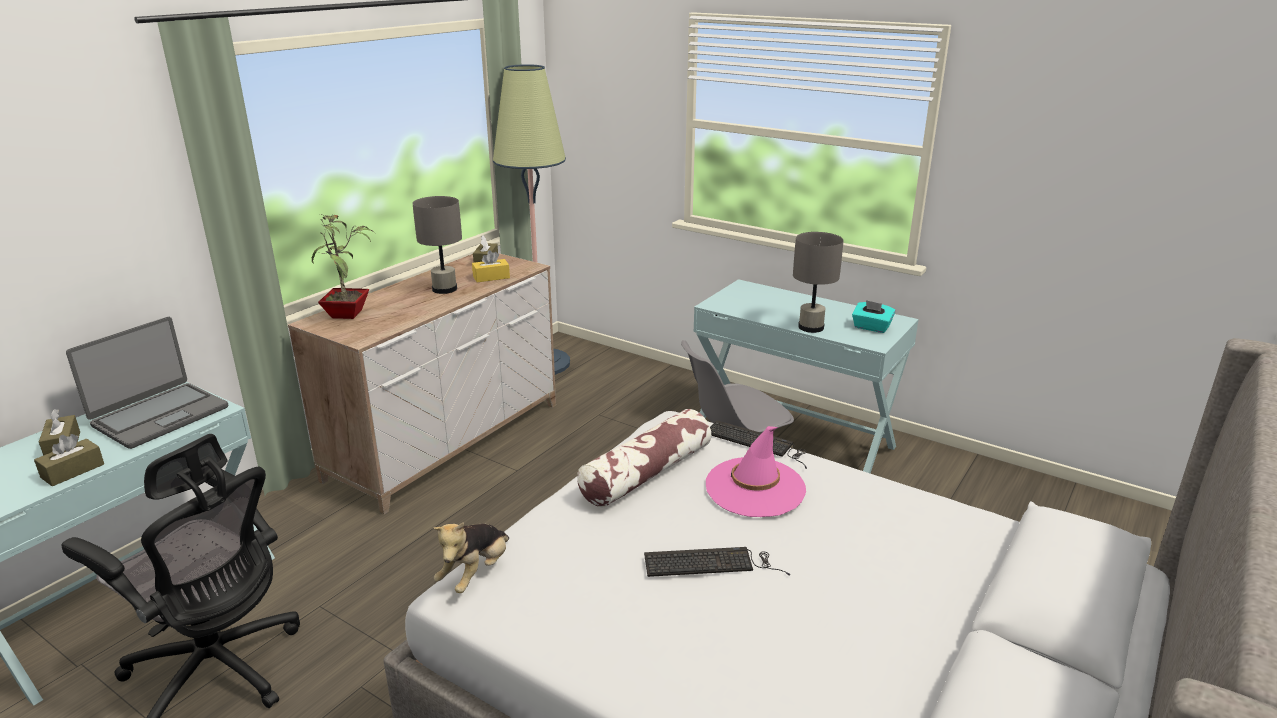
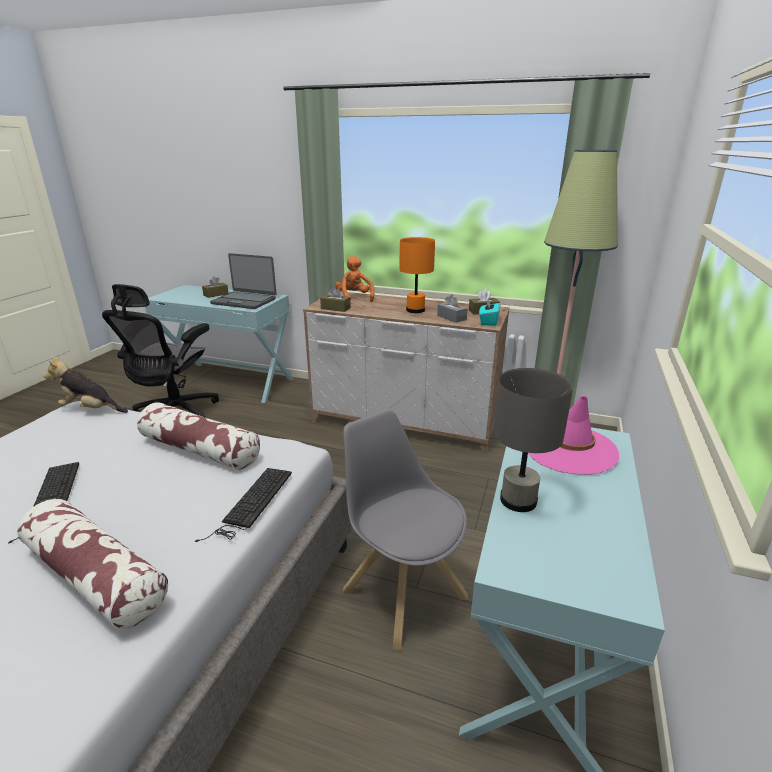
camera: 75 degrees right, 0 degrees up
(72, 471) = (192, 301): brown tissue box -> brown tissue box (335, 308)
(349, 314) = (354, 298): potted plant -> orange plush toy
(444, 289) = (415, 310): grey table lamp -> orange table lamp
(491, 277) = (451, 317): yellow tissue box -> grey tissue box
(755, 487) = (158, 507): pink hat -> pink hat (569, 449)
(840, 517) = (95, 576): none -> pillow
(871, 327) = (566, 562): turquoise tissue box -> turquoise tissue box (488, 322)

